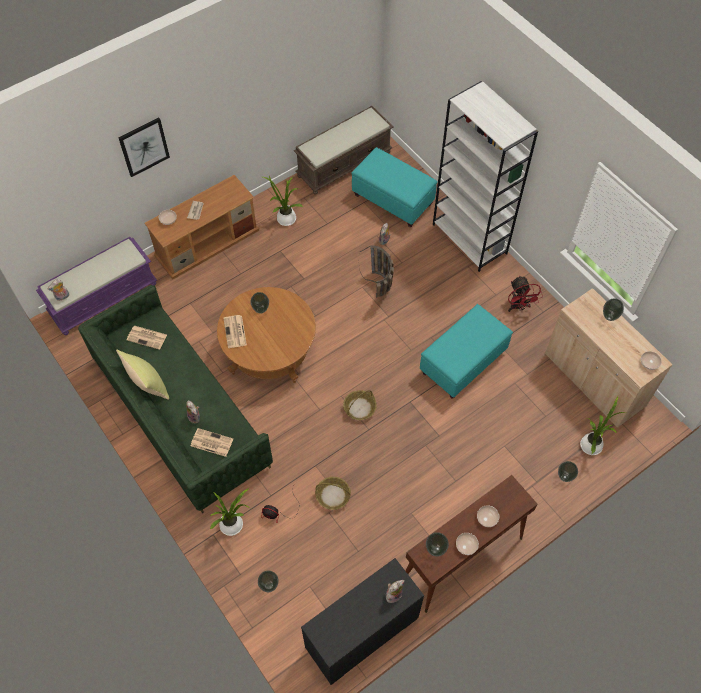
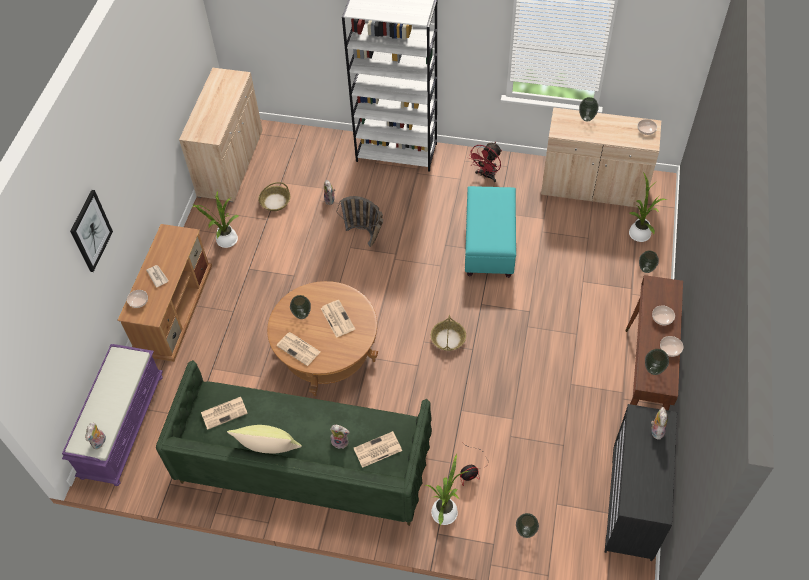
camera: 40 degrees left, 5 degrees down
(280, 330) = (337, 318): none -> newspaper
(332, 495) = (499, 421): basket -> basket (275, 202)
(344, 163) = (231, 163): brown bench -> beige cabinet
(393, 200) = (304, 164): turquoise ottoman -> none
(518, 307) = (486, 176): red fan -> red fan turned 90 degrees clockwise

